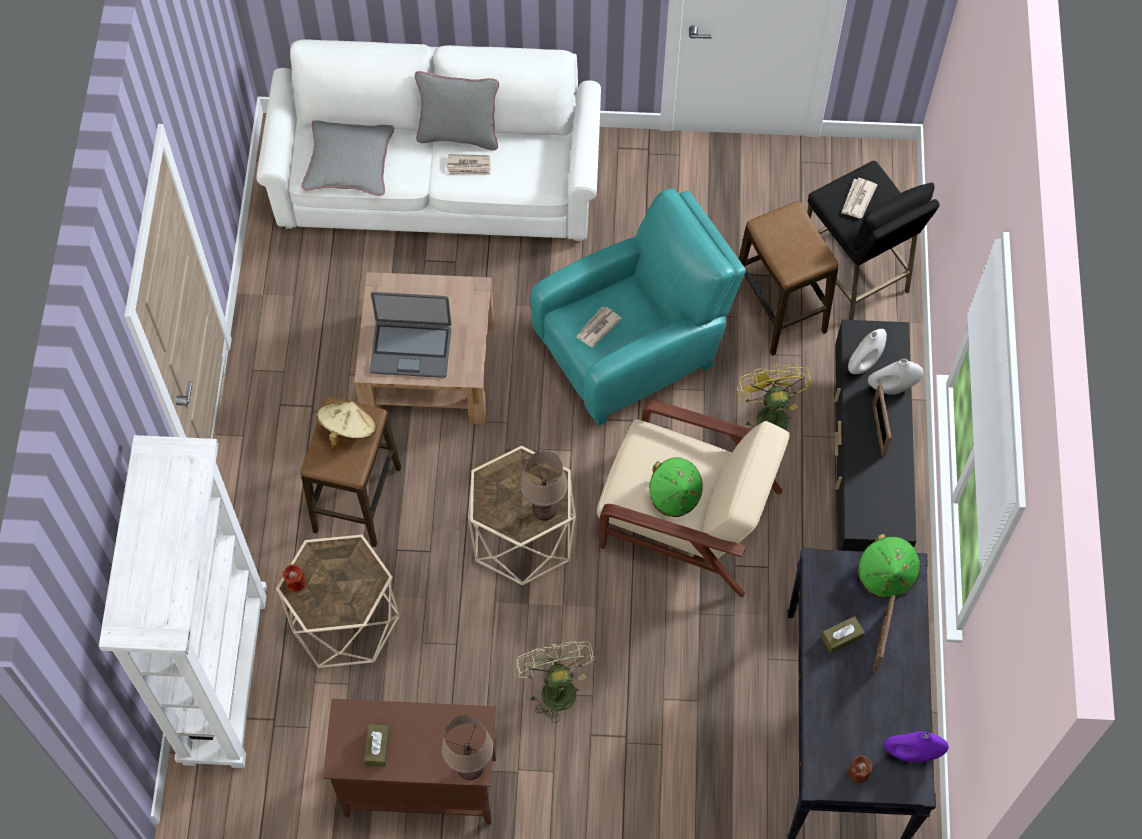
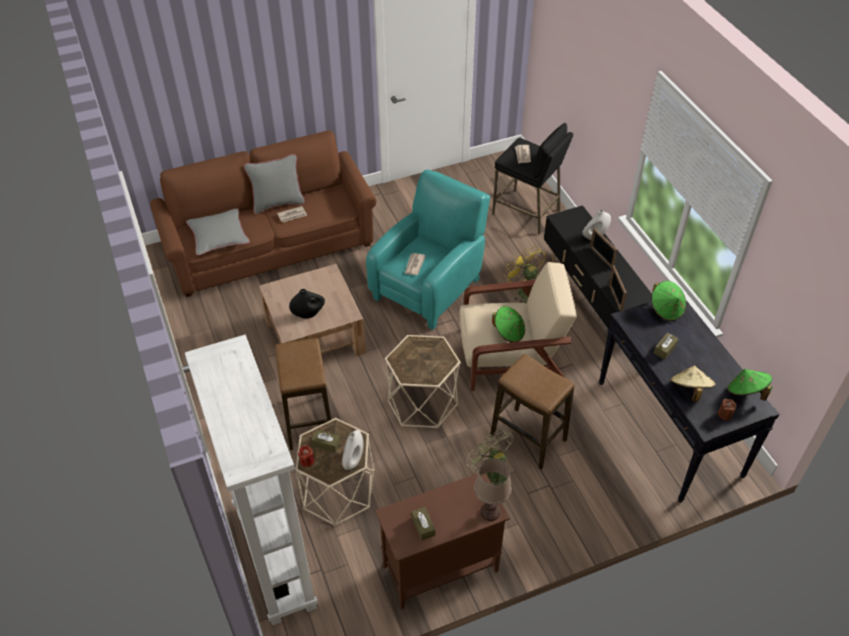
camera: 25 degrees left, 15 degrees down
(331, 568) = (326, 443): none -> brown tissue box
(348, 430) = (299, 356): beige hat -> beige hat (689, 390)
(411, 349) = (308, 314): laptop -> black vase
(438, 182) = (270, 245): white sofa -> brown sofa
(544, 508) = (441, 361): brown table lamp -> none
(779, 310) = (498, 241): stool -> stool (528, 438)
(864, 363) = (572, 231): white vase -> white vase (353, 460)
(880, 642) = (687, 343): picture frame -> picture frame (615, 297)
(911, 753) = (746, 392): purple vase -> green hat

